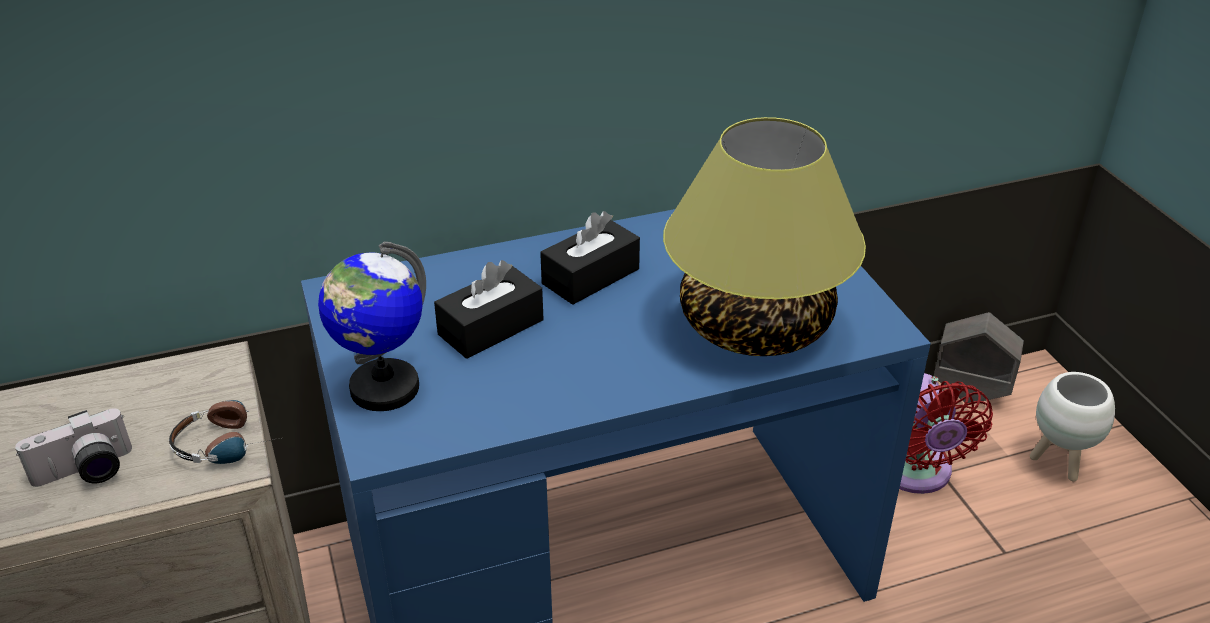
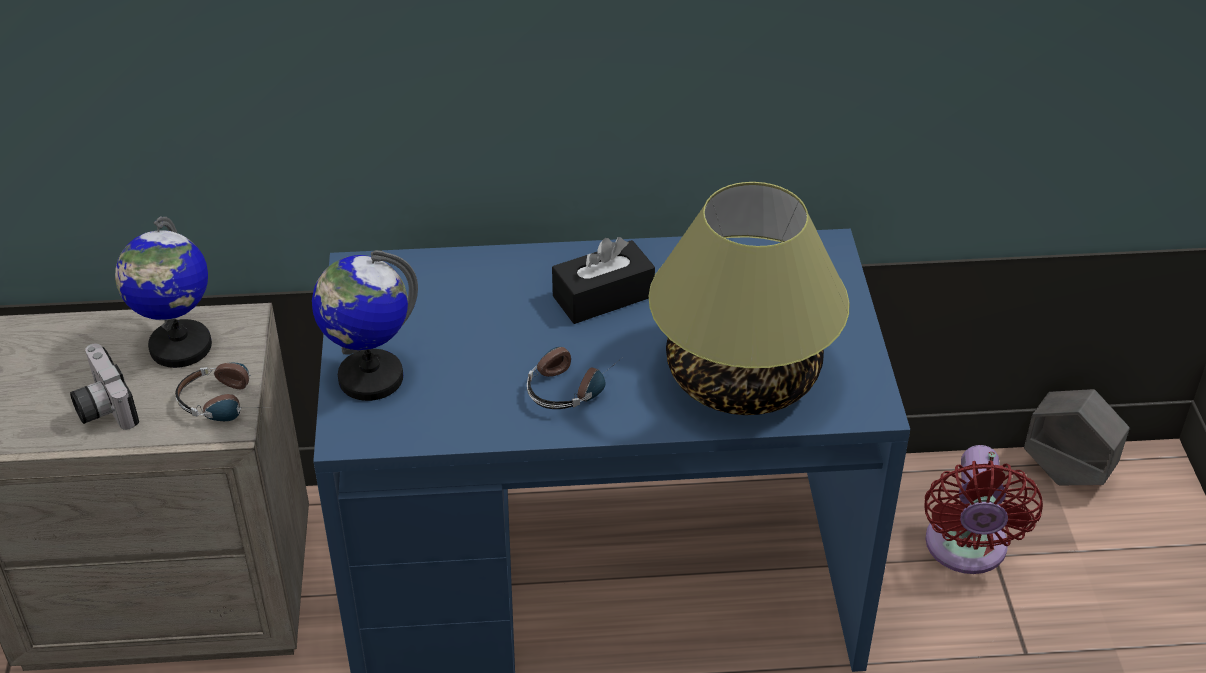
camera: 15 degrees right, 5 degrees up
(85, 473) = (102, 407): camera -> camera turned 75 degrees clockwise
(159, 398) = (179, 347): none -> globe
(491, 327) = (488, 334): black tissue box -> none
(593, 358) = (572, 384): none -> headphones
(1059, 463) = (1132, 570): white planter -> none

